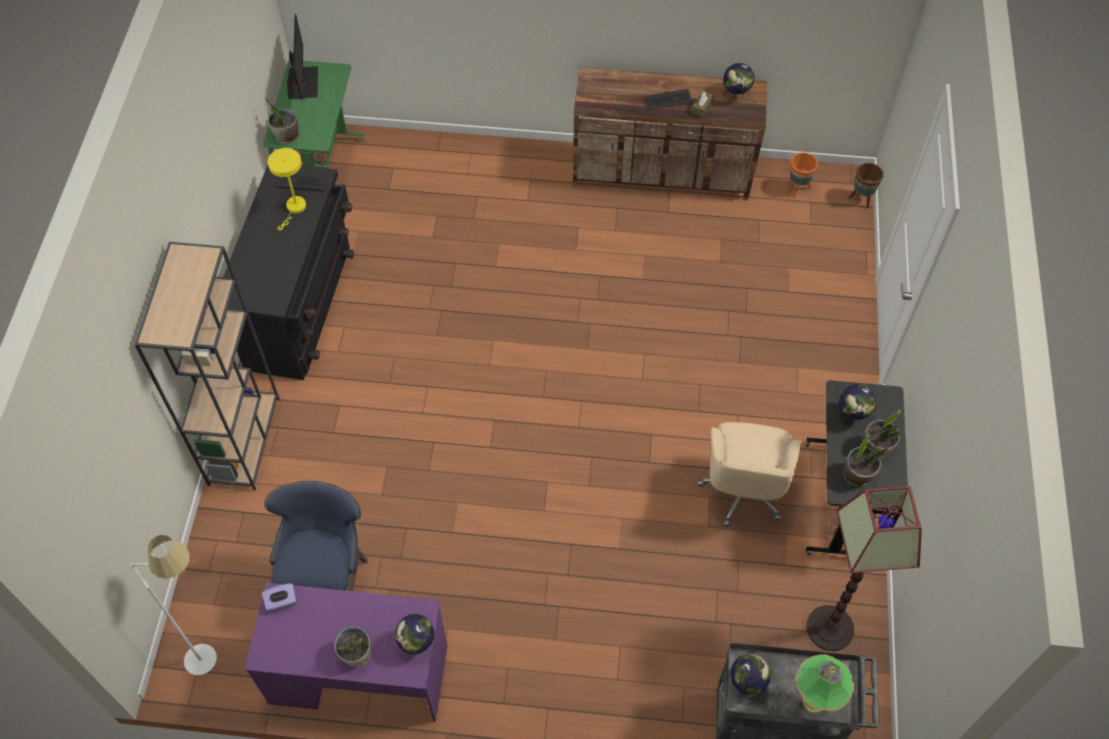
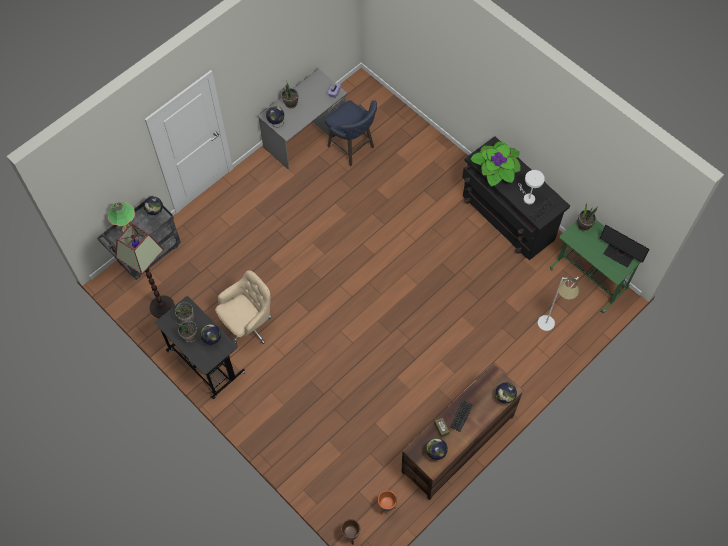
camera: 130 degrees right, 5 degrees up
(210, 647) = (362, 96): white floor lamp -> white floor lamp (549, 330)
(243, 440) = (449, 156): bookcase -> none
(275, 268) = (496, 170): none -> potted plant
(295, 208) = (527, 197): yellow table lamp -> white table lamp
(359, 674) = (305, 135): purple desk -> grey desk
(607, 76) = (504, 398): none -> globe
(742, 491) = (248, 325): beige office chair -> beige office chair turned 90 degrees clockwise

